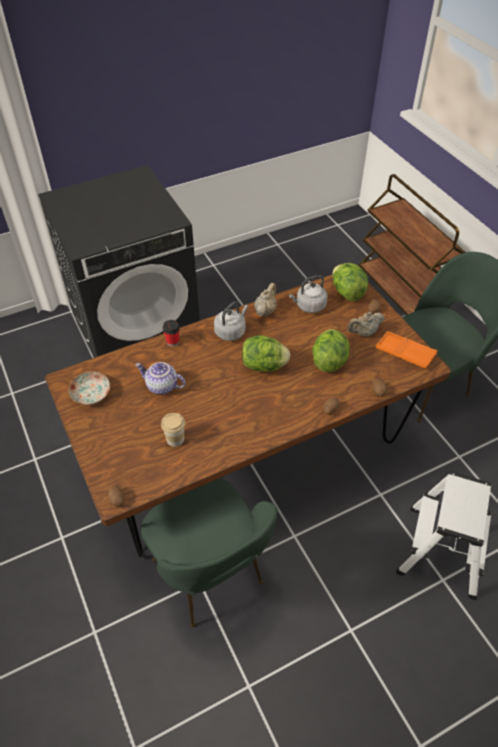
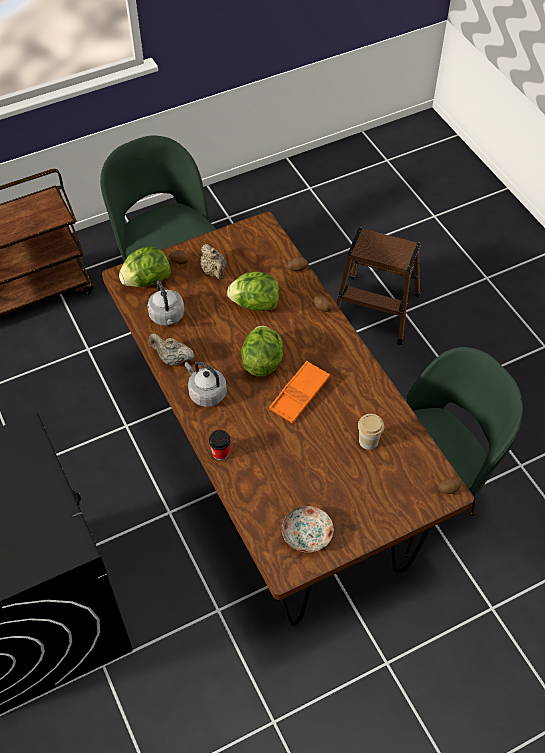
camera: 90 degrees left, 5 degrees up
(161, 387) = (294, 460): teapot -> none
(405, 353) = (244, 242): orange tray -> orange tray (299, 395)
(441, 551) = (375, 308): white step ladder -> brown step ladder

